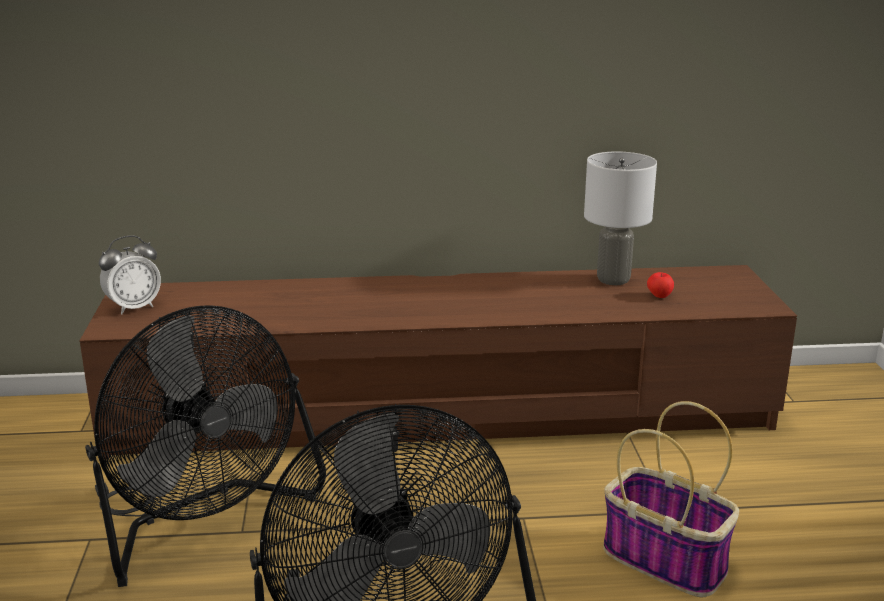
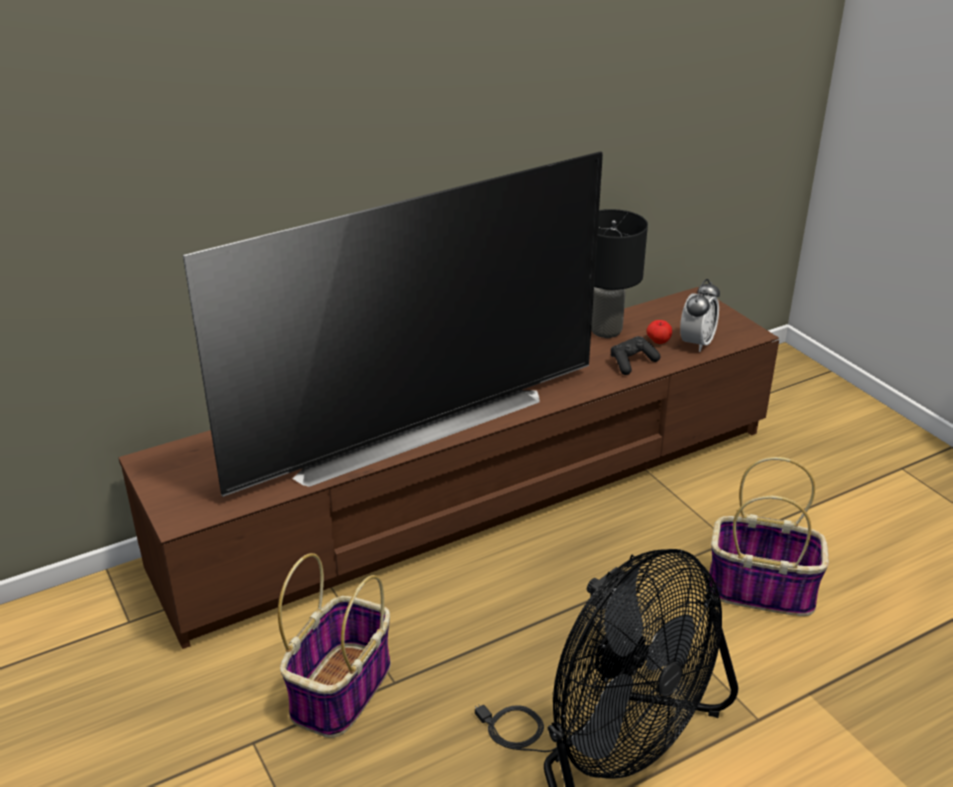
camera: 25 degrees left, 10 degrees up
(134, 307) = (177, 482): alarm clock -> alarm clock (696, 343)
(194, 522) = (341, 688): black fan -> basket
(360, 309) = (412, 424): none -> television
(615, 280) = (607, 331): white table lamp -> black table lamp
(615, 306) = (632, 363): none -> black game controller

